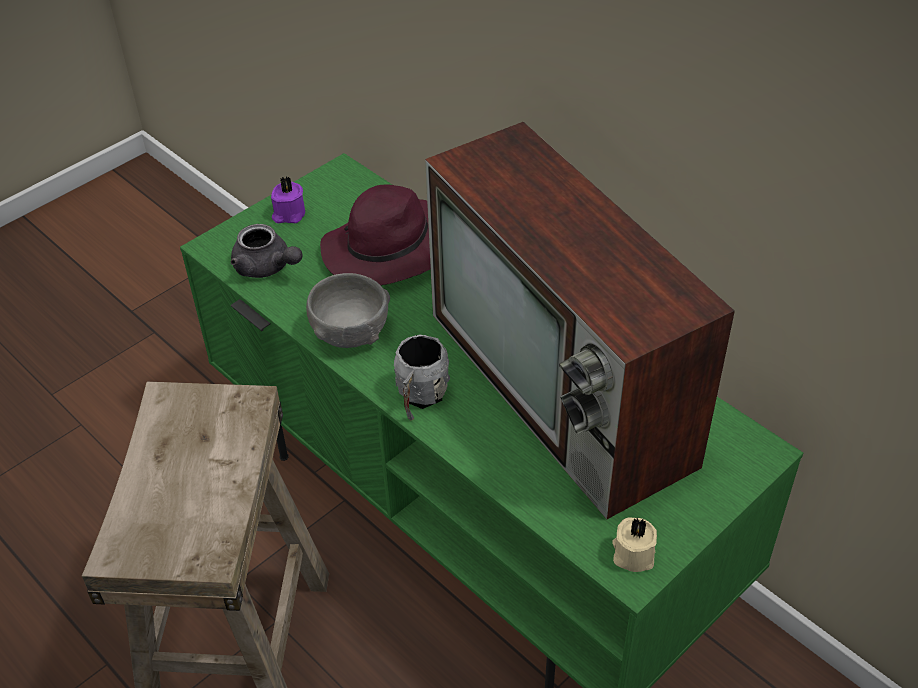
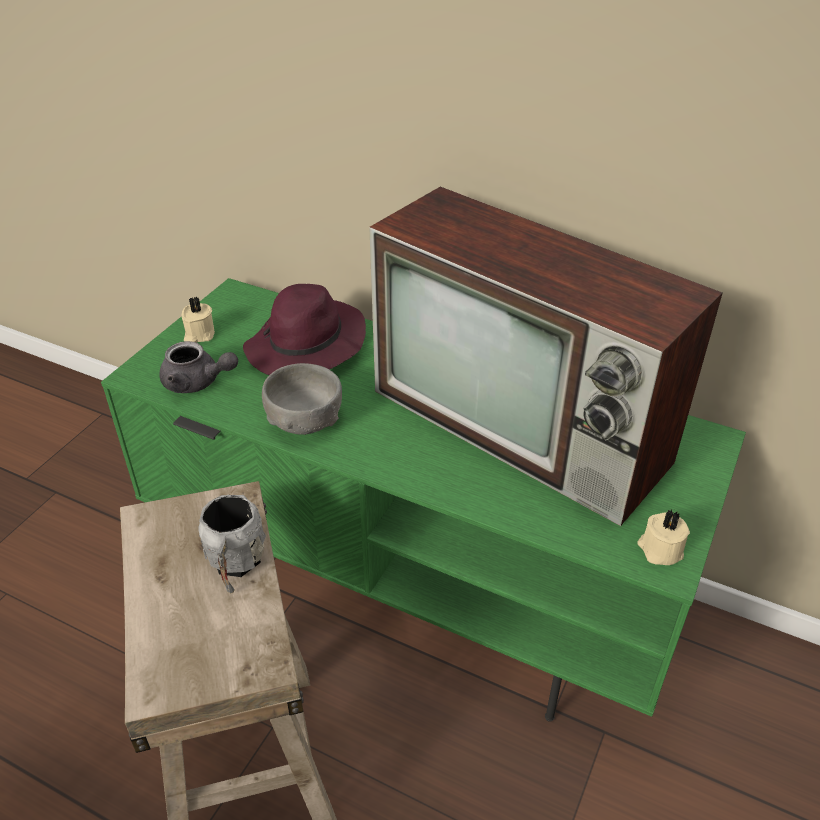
camera: 20 degrees left, 5 degrees down
(288, 214) = (199, 335): purple candle -> beige candle
(419, 398) = (398, 463): grey mug -> grey mug (235, 566)

